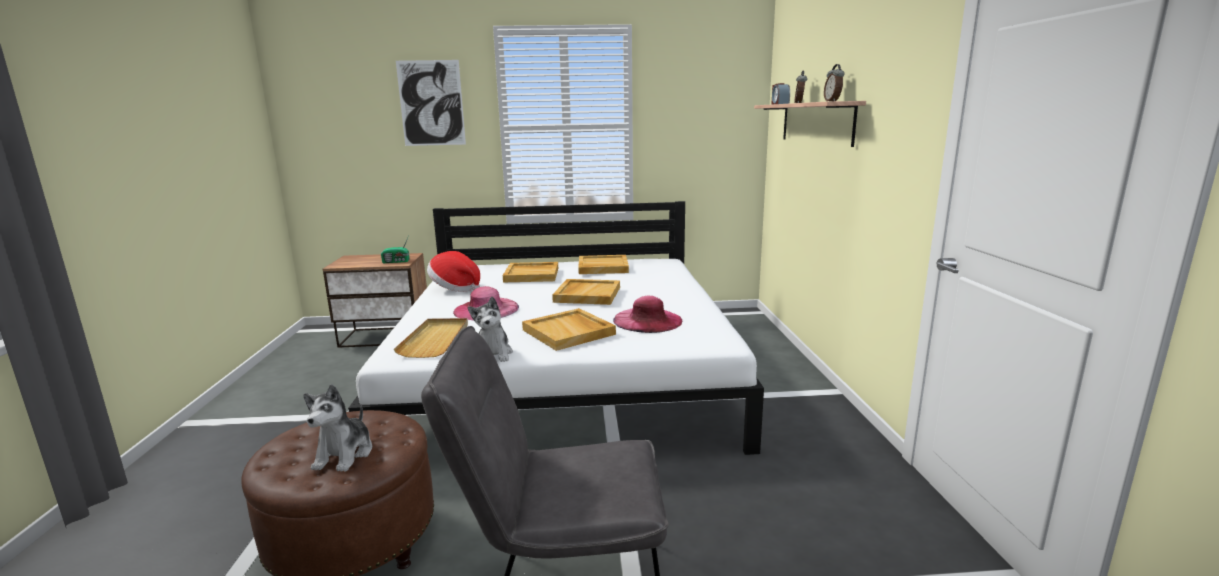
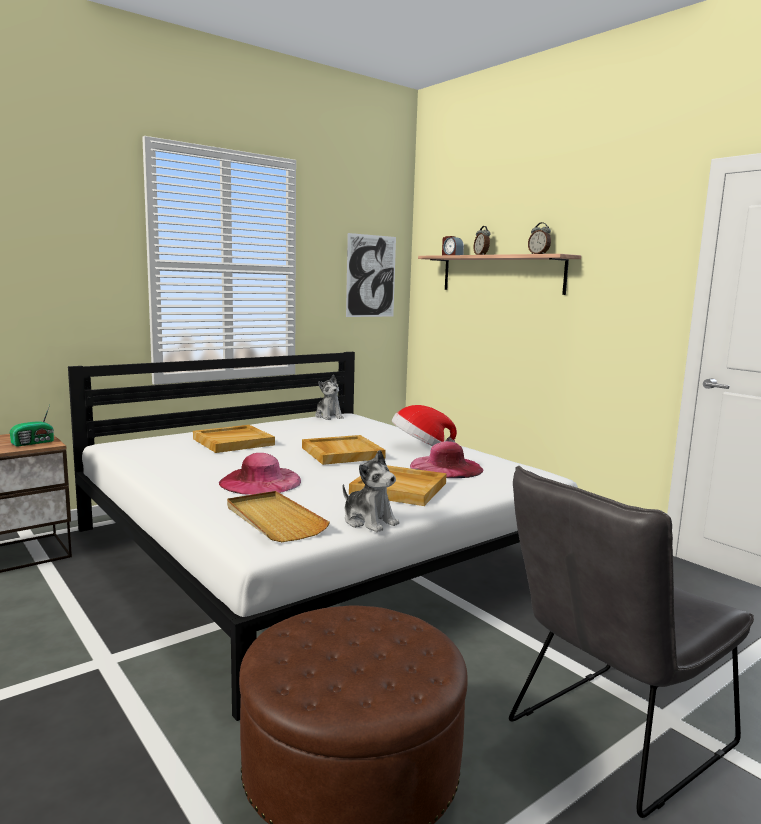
camera: 35 degrees left, 5 degrees down
(345, 455) = (384, 659): plush toy -> plush toy (329, 416)
(431, 103) = (56, 224): picture -> picture (371, 276)
(455, 288) = (166, 465): hat -> hat (420, 447)
(602, 267) = (300, 426): beige tray -> none

